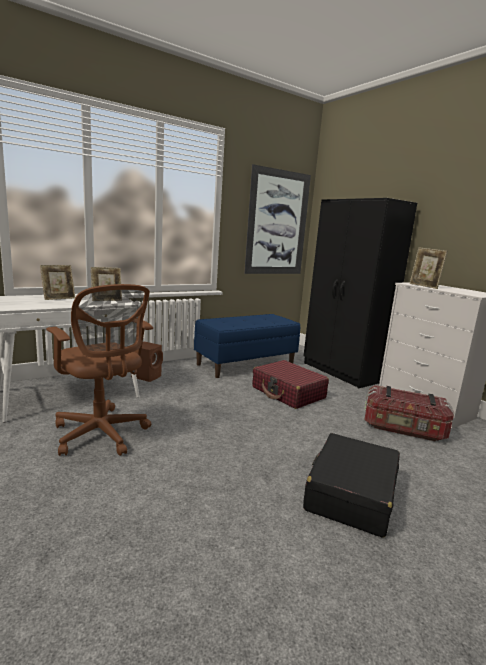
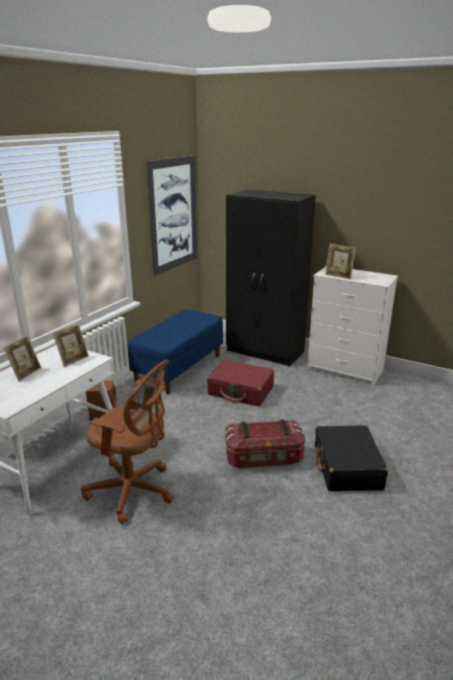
camera: 25 degrees left, 10 degrees up
(403, 429) = (344, 398): storage box -> storage box (264, 458)

